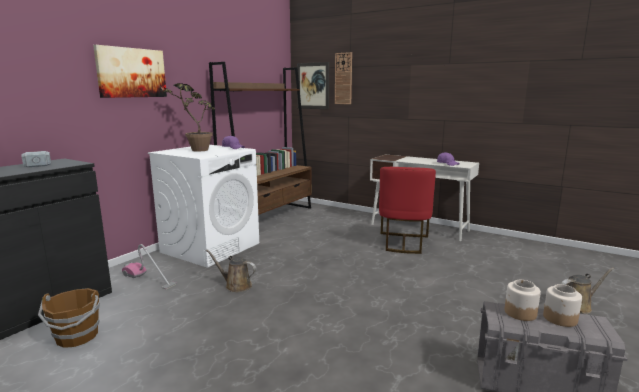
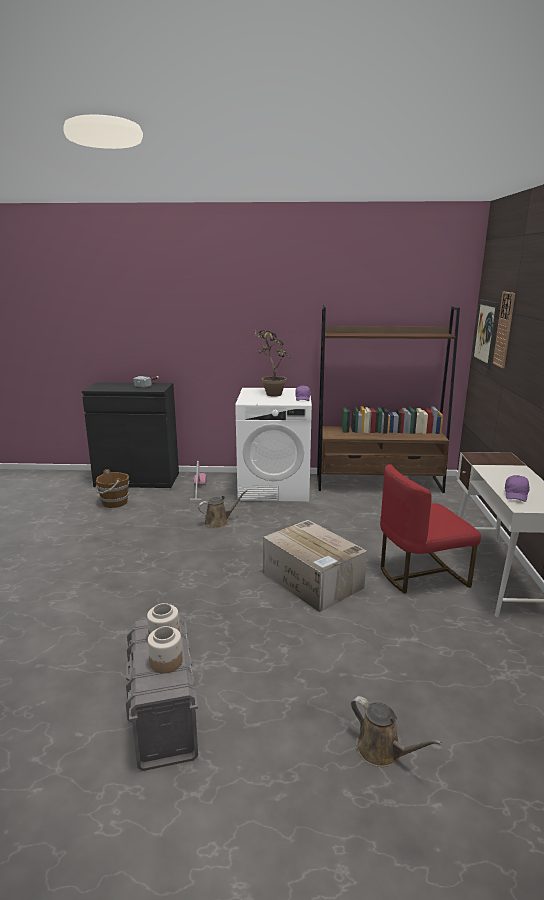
camera: 60 degrees right, 5 degrees up
(131, 73) = (237, 318): picture -> none
(236, 285) = (219, 522): brown watering can -> brown watering can turned 75 degrees clockwise
(381, 274) = (313, 581): none -> cardboard box

